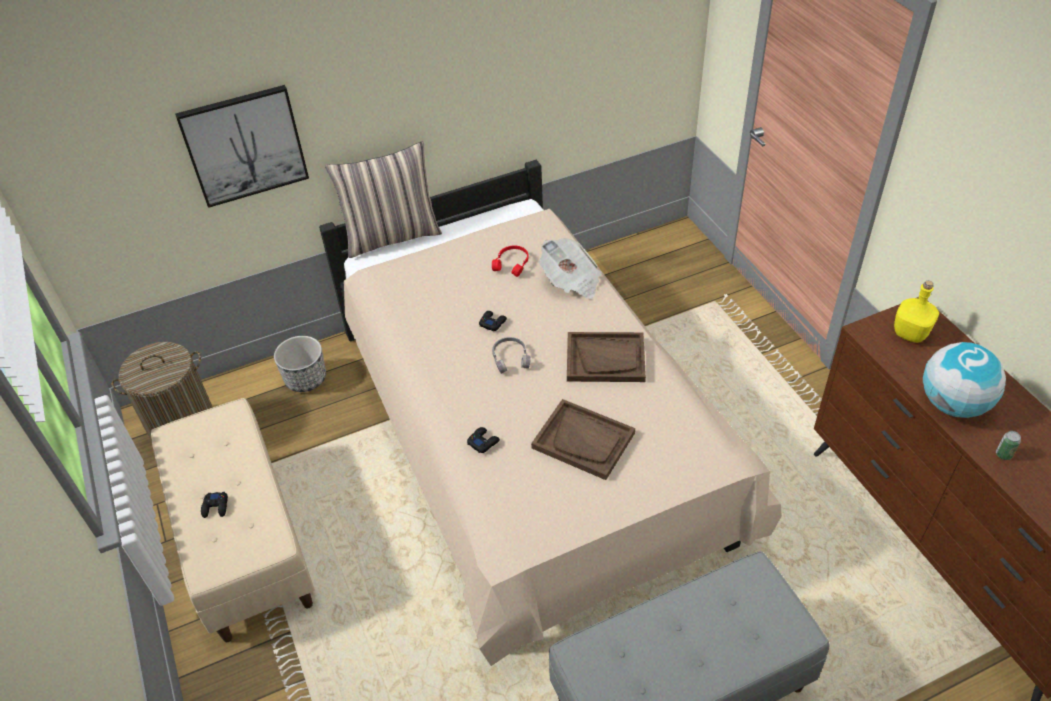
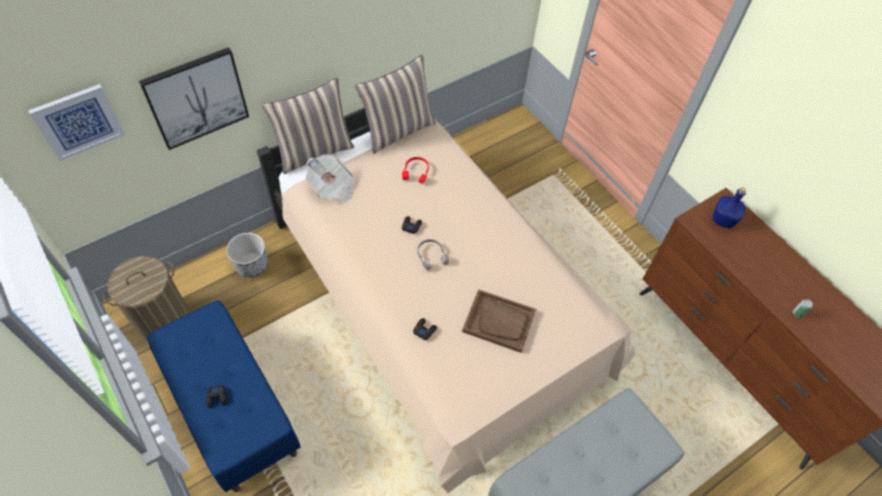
camera: 15 degrees left, 10 degrees up
(102, 155) = (78, 121): none -> picture
(244, 543) = (232, 409): beige bench -> blue bench
(499, 217) = (398, 130): none -> pillow
(571, 281) = (464, 184): newspaper -> newspaper (333, 188)
(605, 359) = (503, 250): brown tray -> none
(910, 334) = (723, 220): yellow bottle -> blue bottle
(953, 404) = (759, 276): globe -> none

